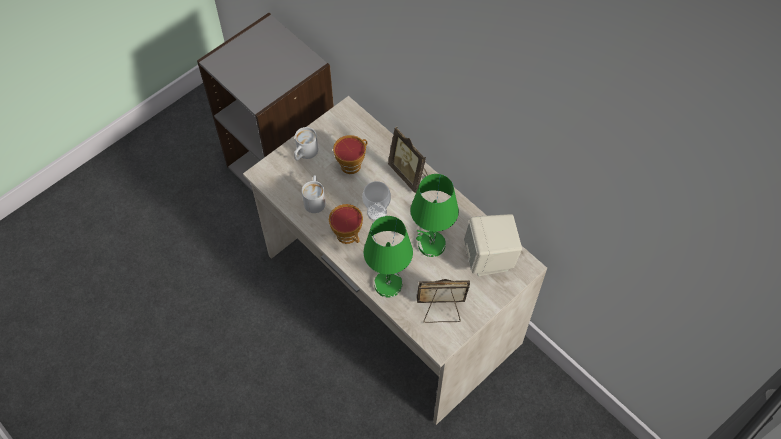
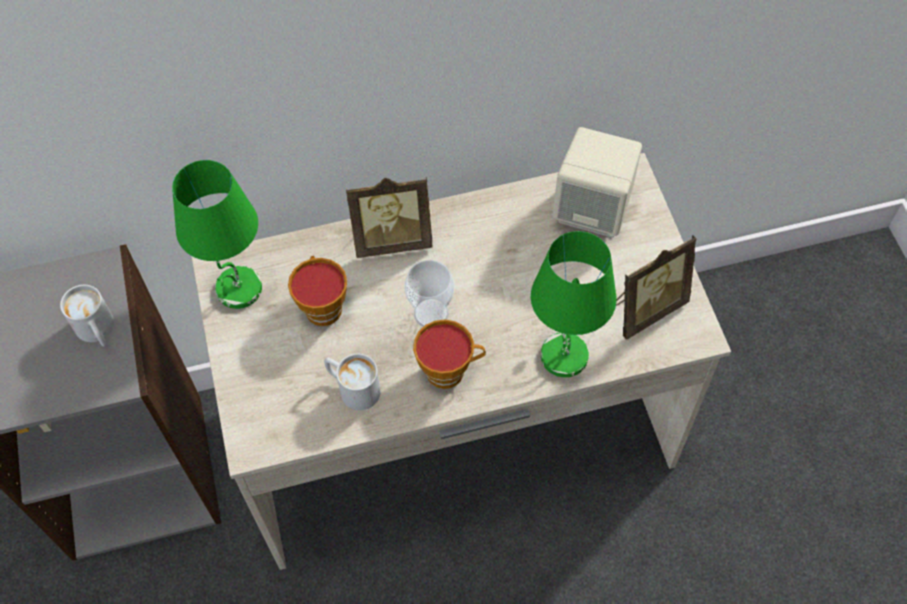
camera: 60 degrees left, 0 degrees up
(304, 154) = (257, 364): white mug -> white mug (98, 332)
(431, 245) = (530, 270): green table lamp -> green table lamp (239, 290)
(441, 311) = (645, 308): picture frame -> picture frame turned 150 degrees counterclockwise

